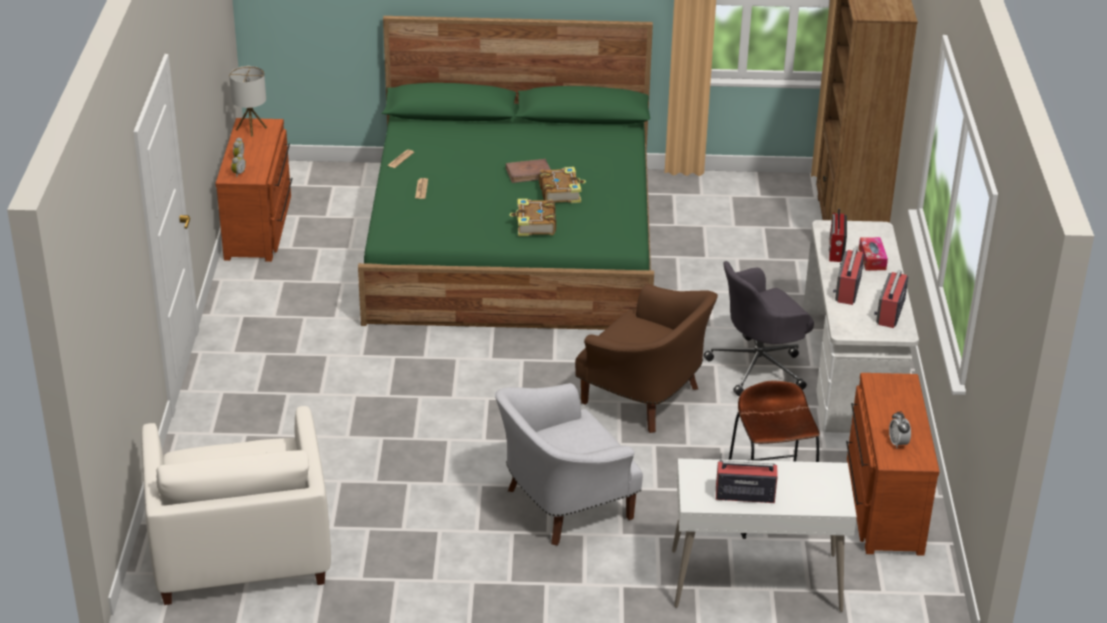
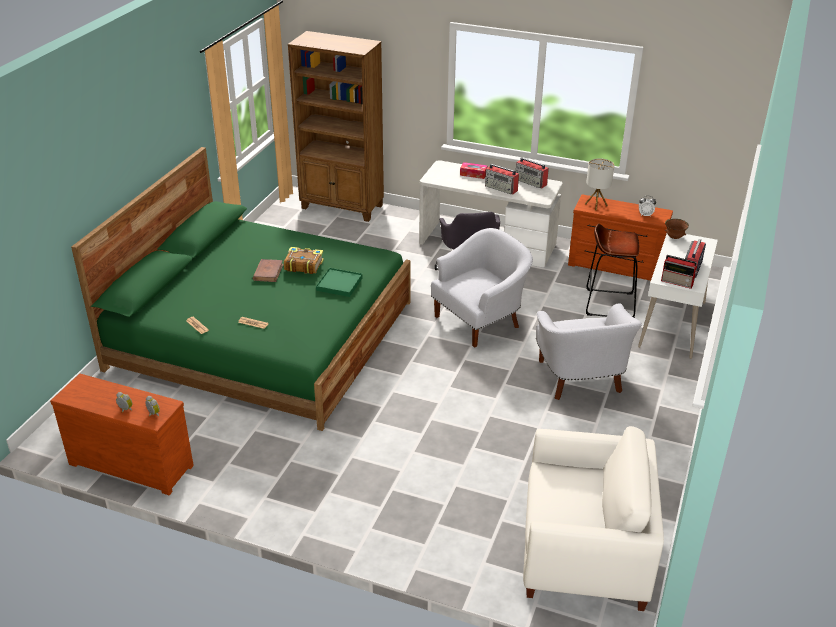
camera: 70 degrees left, 0 degrees up
(251, 128) = (80, 394): table lamp -> table lamp (596, 205)
(534, 225) = (339, 284): book -> green tray
(645, 398) = (480, 321): brown armchair -> white armchair
(829, 471) = (674, 237): none -> brown bowl
(835, 251) = (458, 182): radio -> radio (678, 282)

